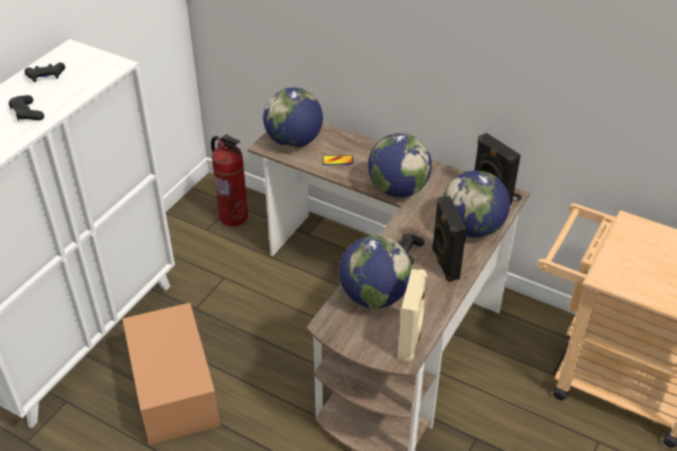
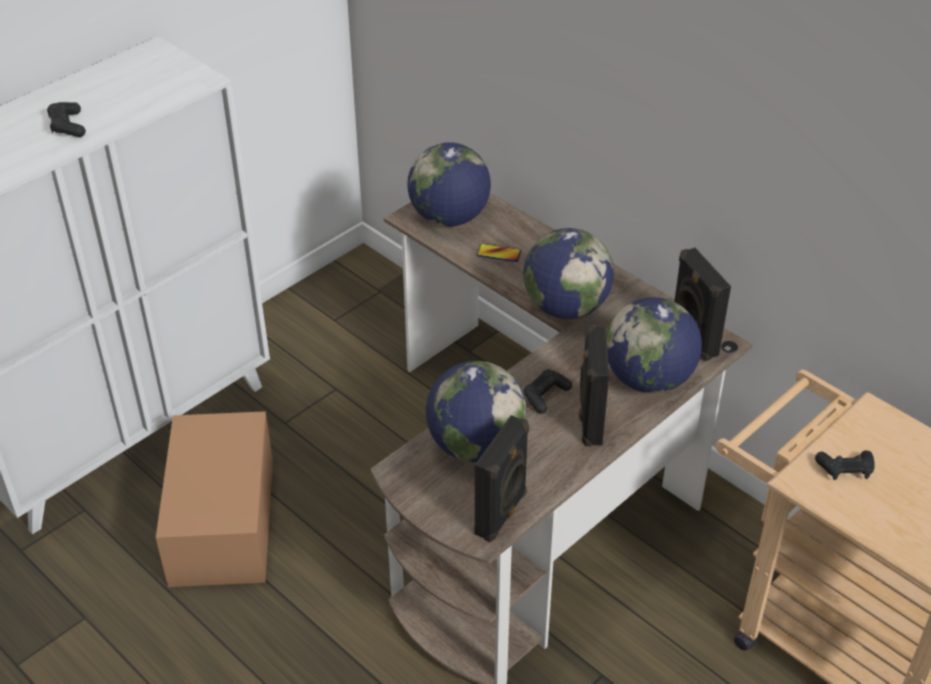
camera: 15 degrees right, 0 degrees up
(46, 77) = (109, 82): black game controller -> black game controller (845, 469)
(233, 217) = (376, 309): fire extinguisher -> none
(411, 340) = (502, 514): beige speaker -> black speaker

